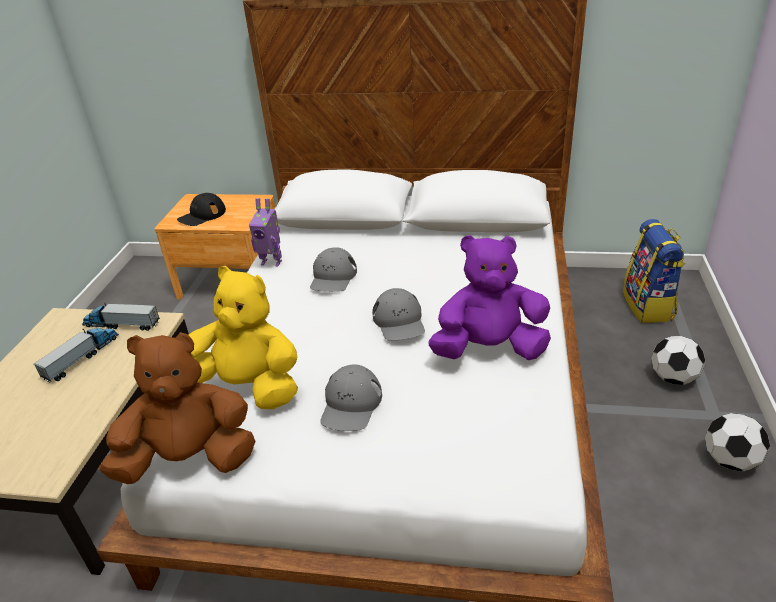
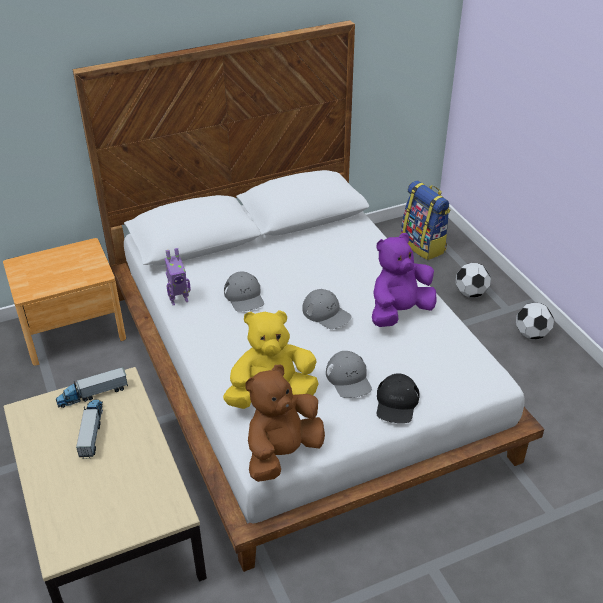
camera: 35 degrees left, 5 degrees up
(202, 215) = (49, 277): black cap -> black cap (396, 403)

